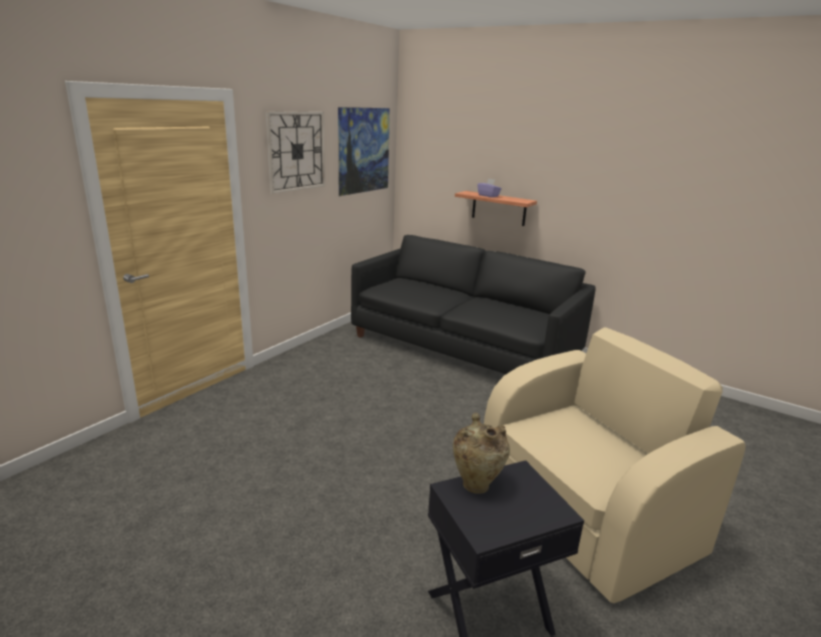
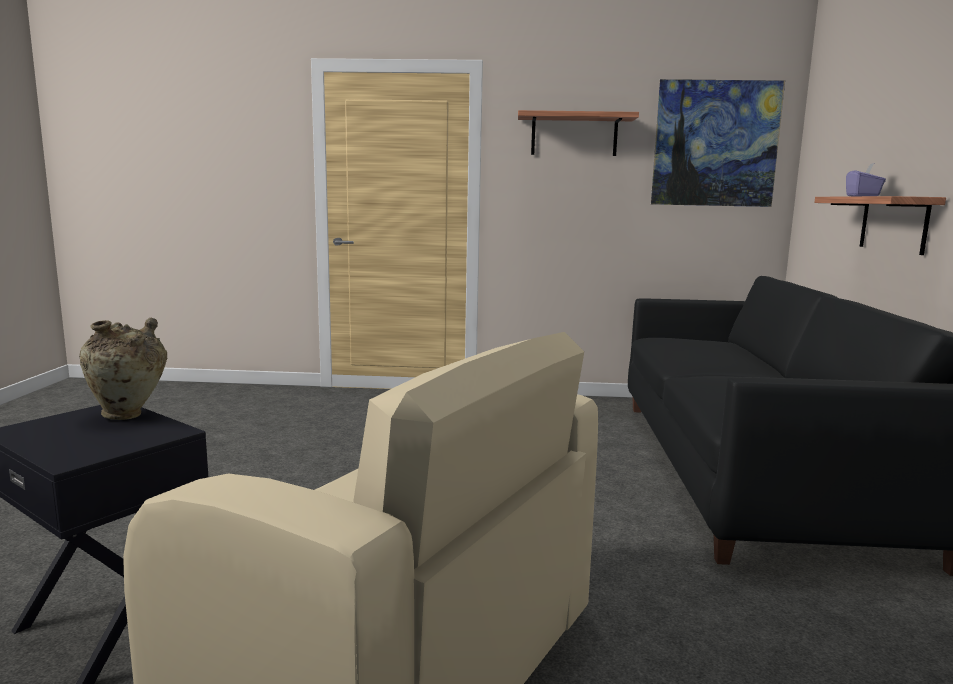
camera: 60 degrees right, 10 degrees down
(296, 151) = (574, 135): wall clock -> shelf

